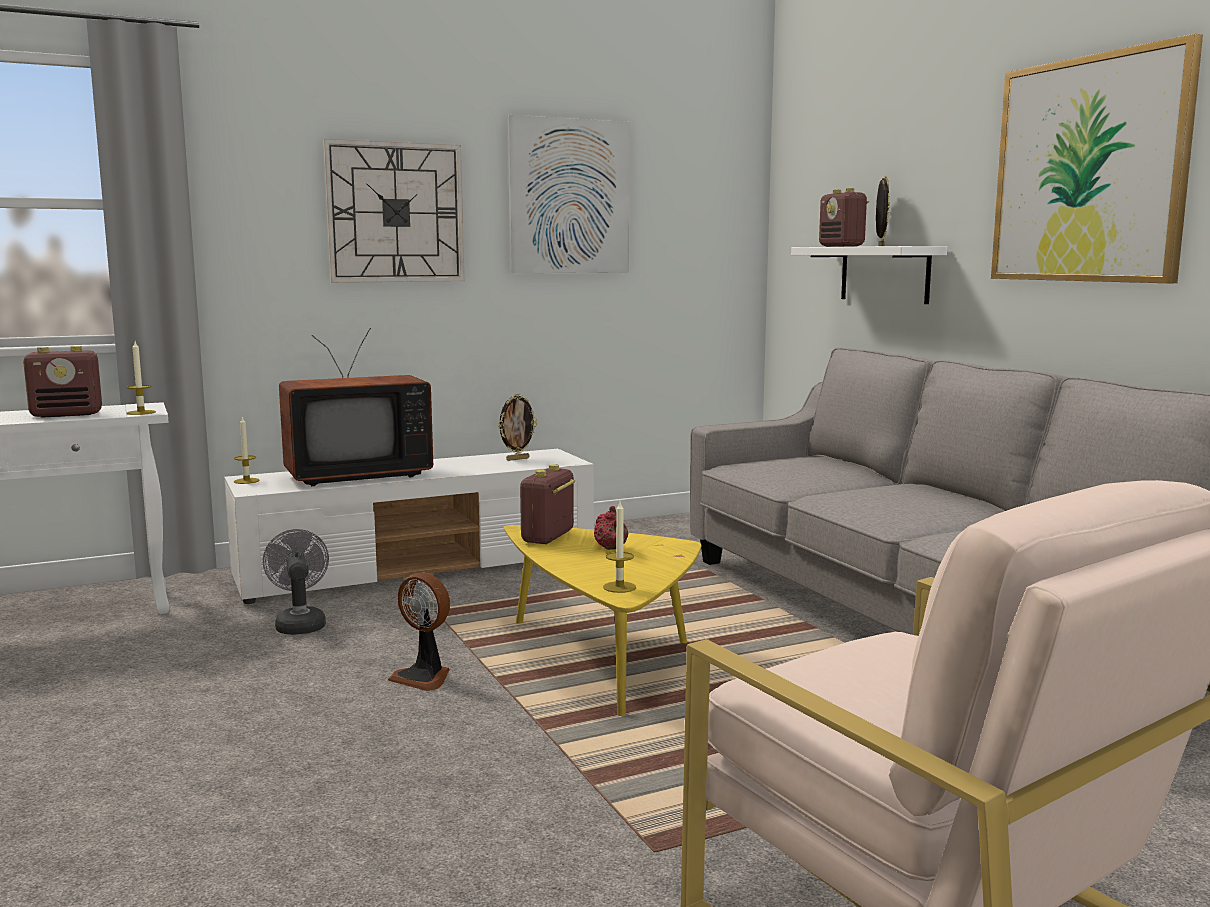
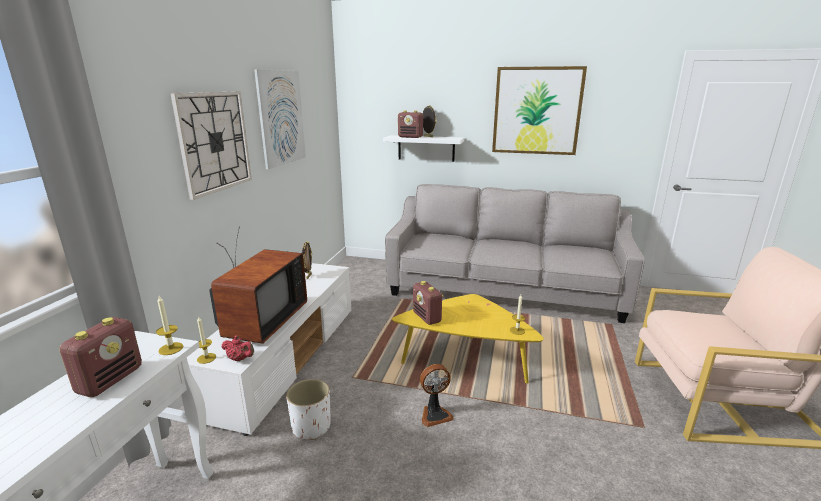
camera: 50 degrees left, 10 degrees up
(299, 624) = (311, 427): grey fan -> white planter
(611, 549) = (462, 312): red teapot -> red teapot (240, 359)

